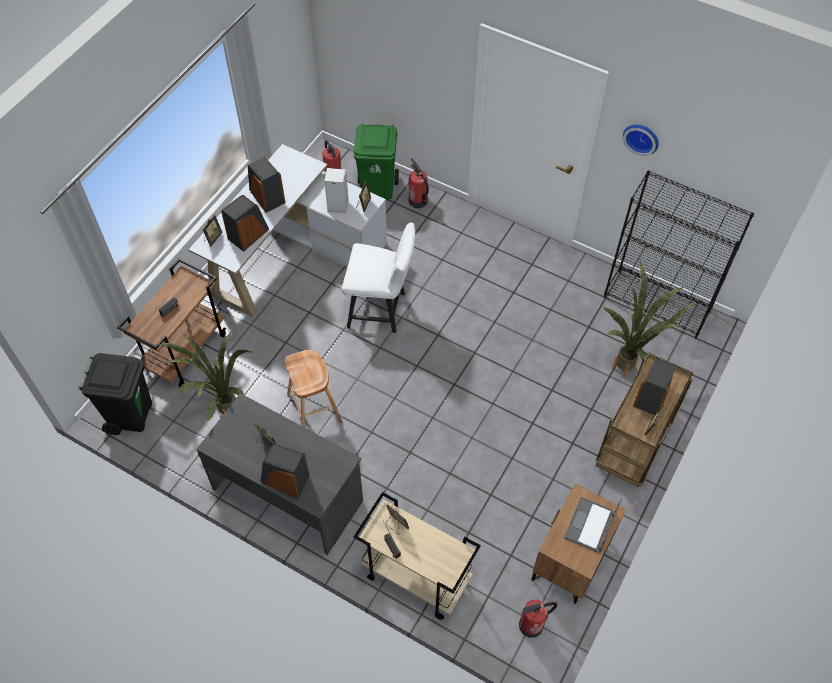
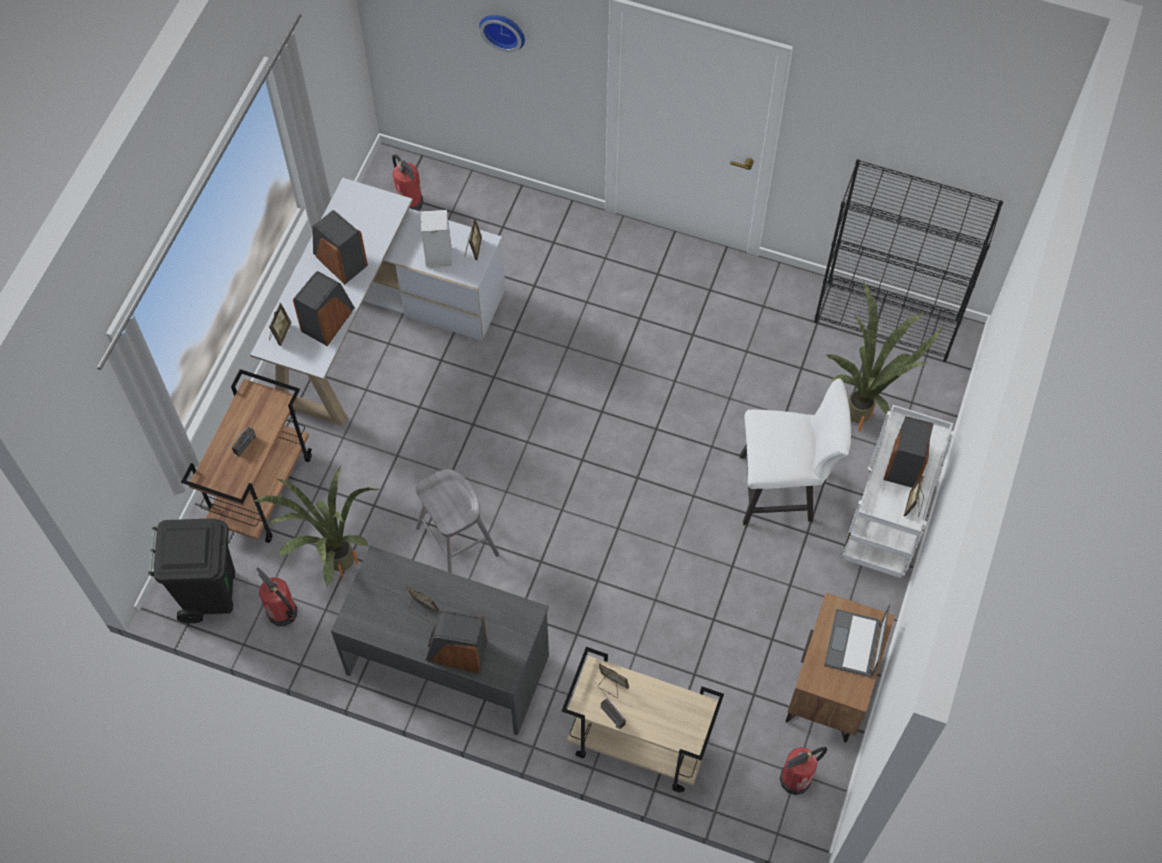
camera: 10 degrees left, 5 degrees up
(314, 408) = (457, 541): brown stool -> grey stool
(378, 188) = (476, 209): green trash can -> none
(381, 310) = (518, 388): white chair -> white chair (783, 489)
(418, 201) = (536, 220): fire extinguisher -> fire extinguisher (282, 613)
(633, 447) = (886, 524): brown cart -> white cart
(642, 137) = (845, 121): wall clock -> wall clock (503, 29)

